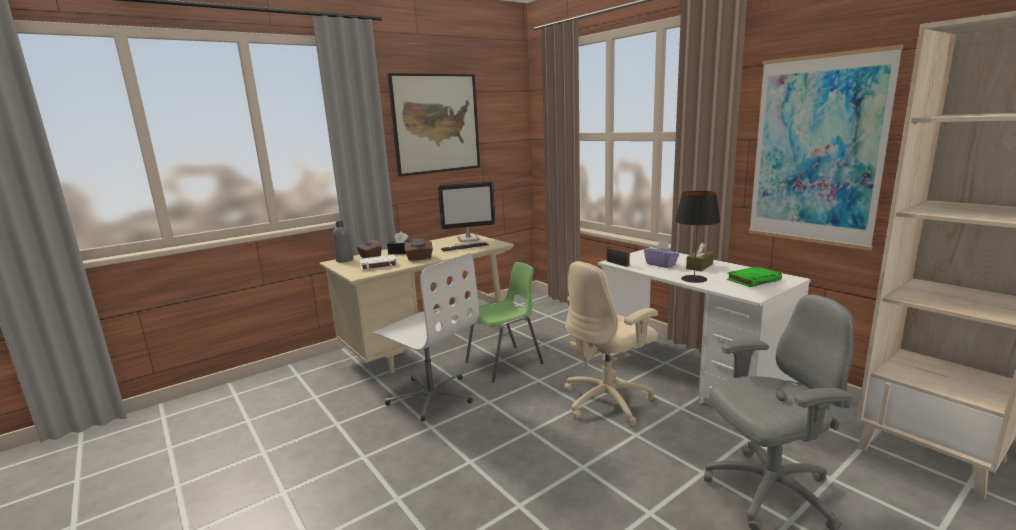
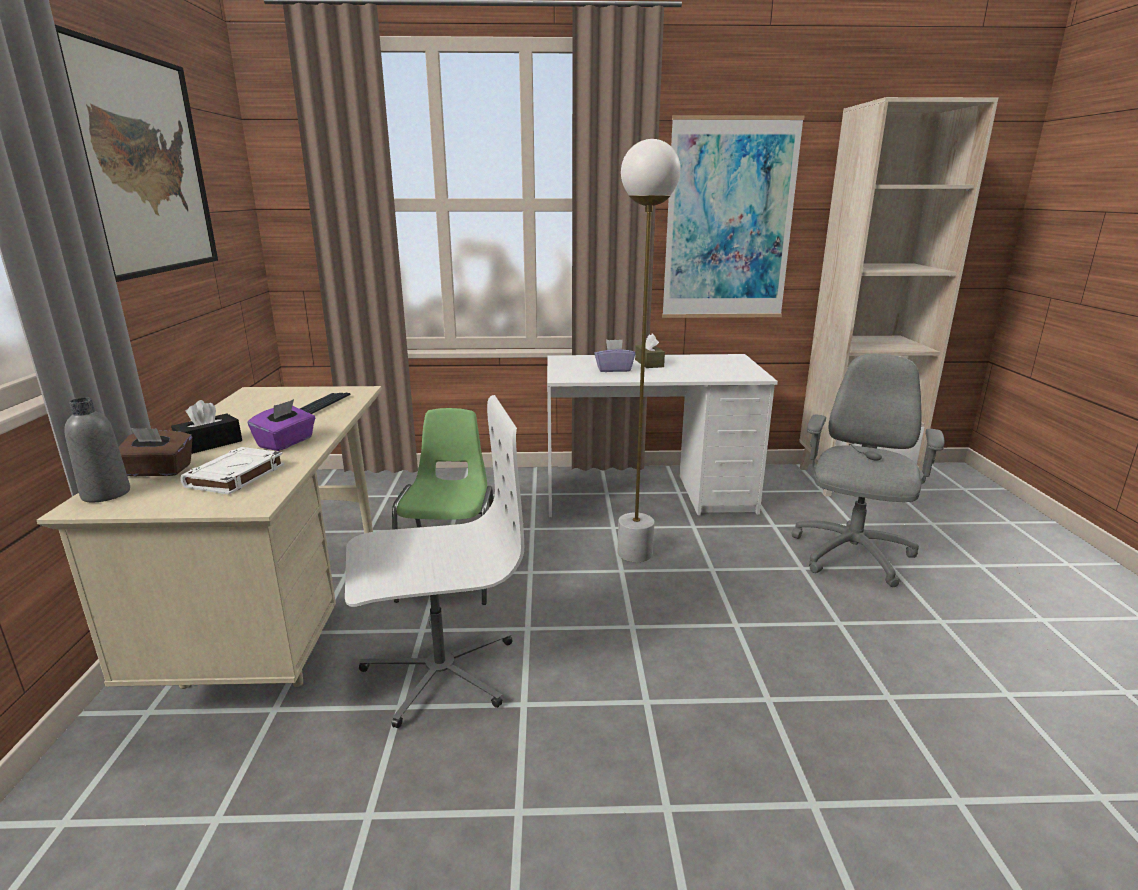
camera: 55 degrees left, 5 degrees up
(419, 258) = (286, 442): brown tissue box -> purple tissue box
(468, 239) = (278, 395): monitor -> none
(608, 401) = (634, 553): beige office chair -> white floor lamp
(618, 264) = (574, 378): radio -> none
(693, 279) = (680, 375): black table lamp -> none
(753, 280) = (719, 364): green book -> none

